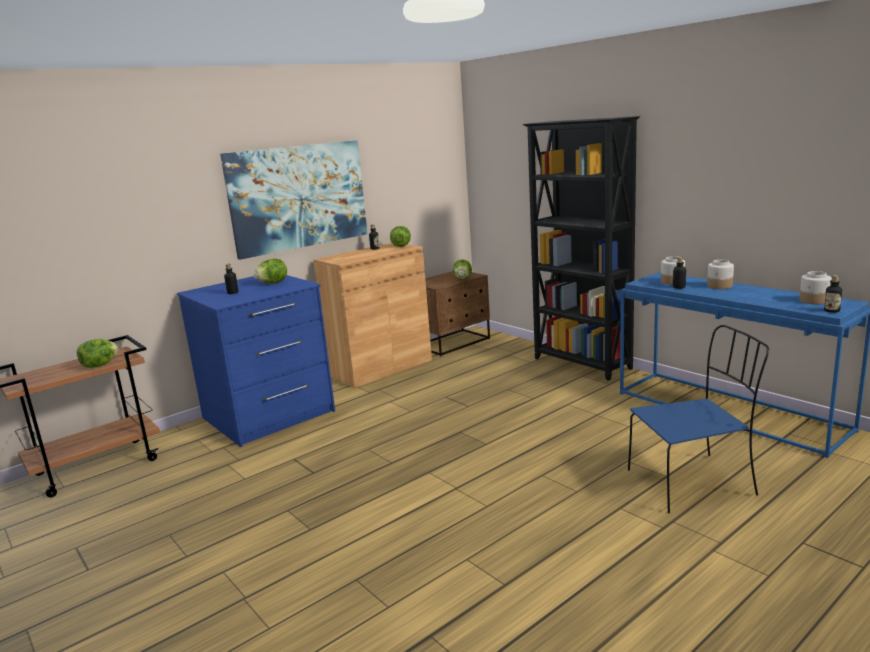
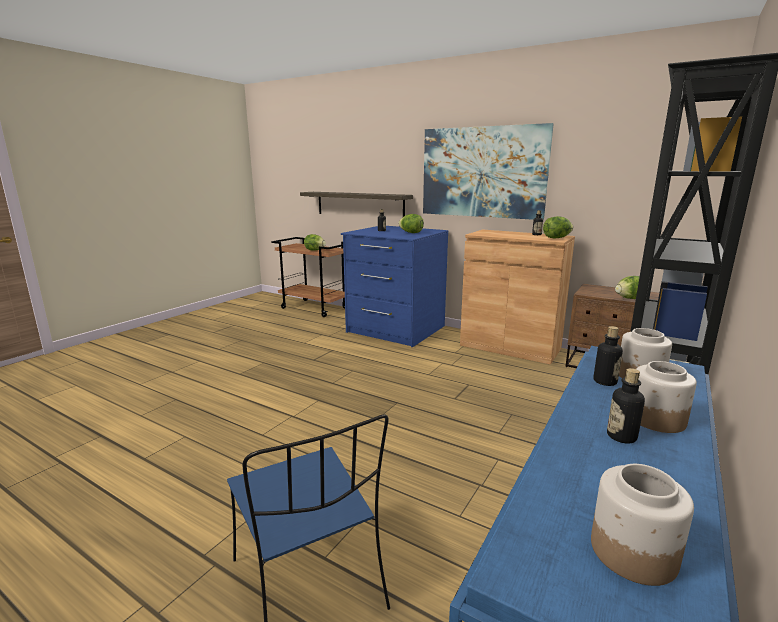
camera: 70 degrees right, 0 degrees up
(128, 273) = (359, 204): none -> shelf
(831, 311) = (537, 575): bottle -> bottle (621, 436)

